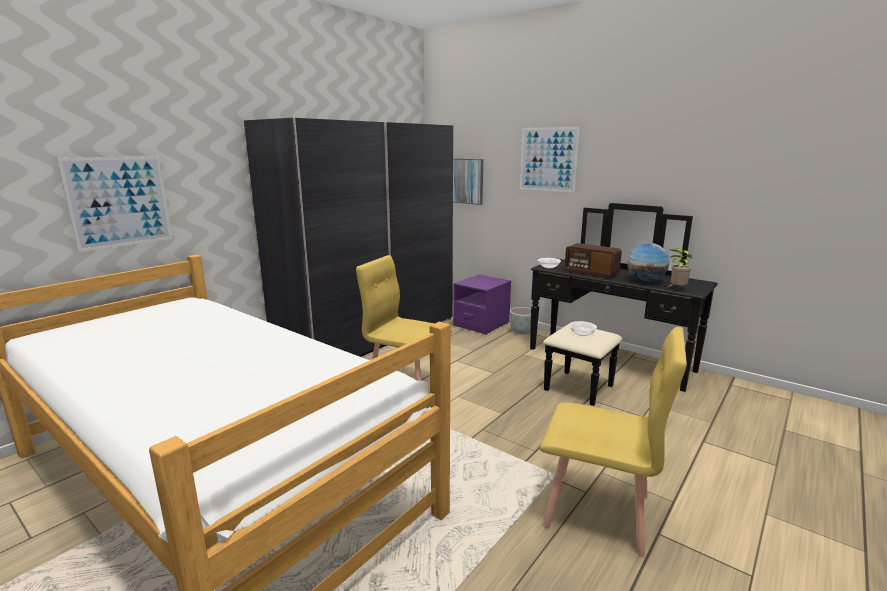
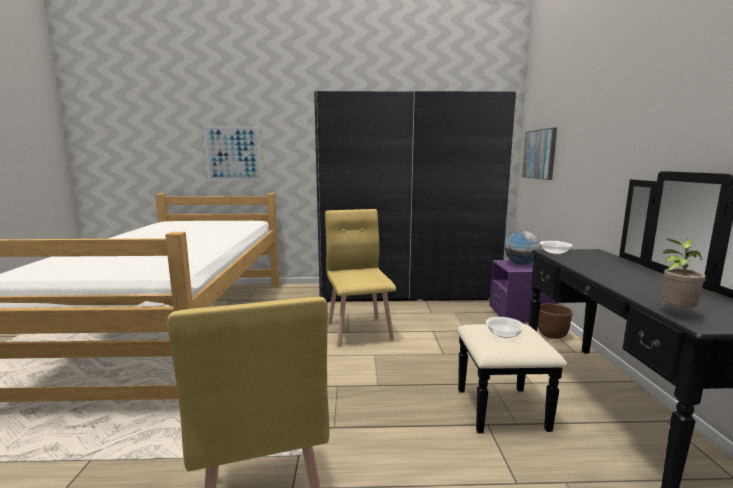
camera: 50 degrees right, 5 degrees down
(521, 332) = (551, 335): grey planter -> brown planter
(548, 159) = (609, 118): picture -> none
(591, 273) = (593, 267): radio -> none
(645, 281) = (651, 292): globe -> globe (521, 264)

